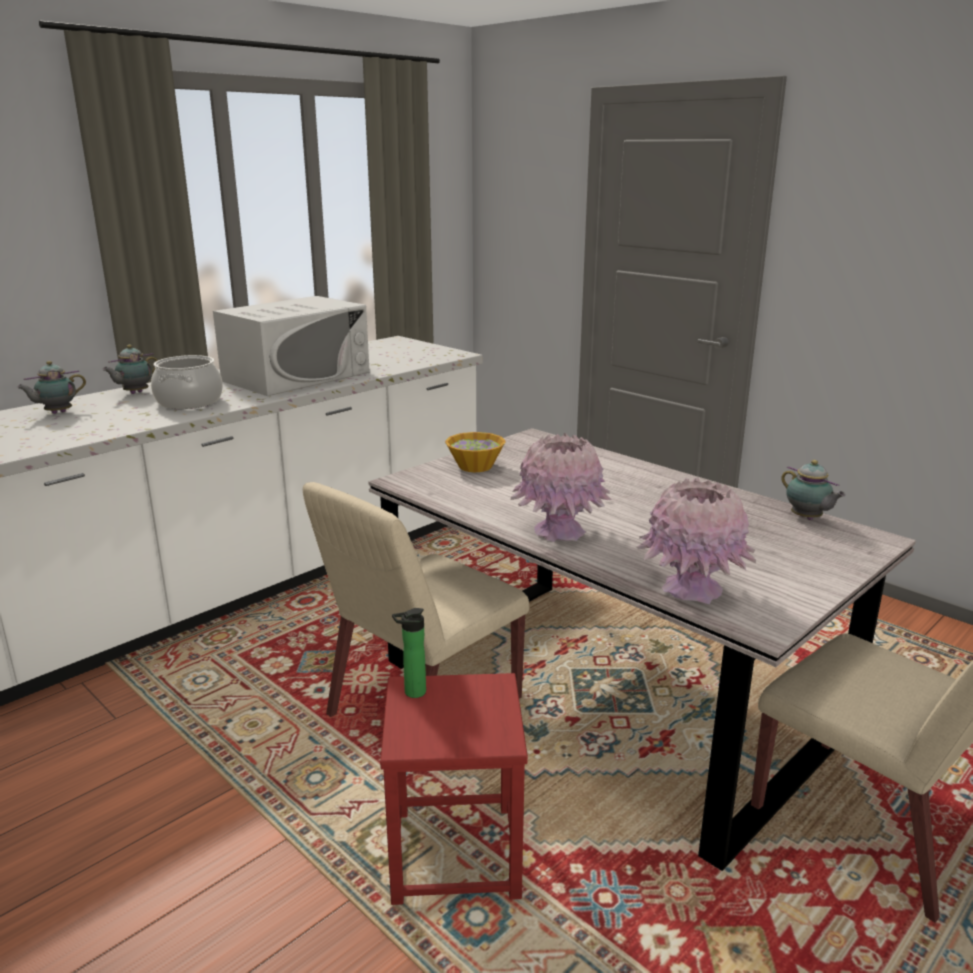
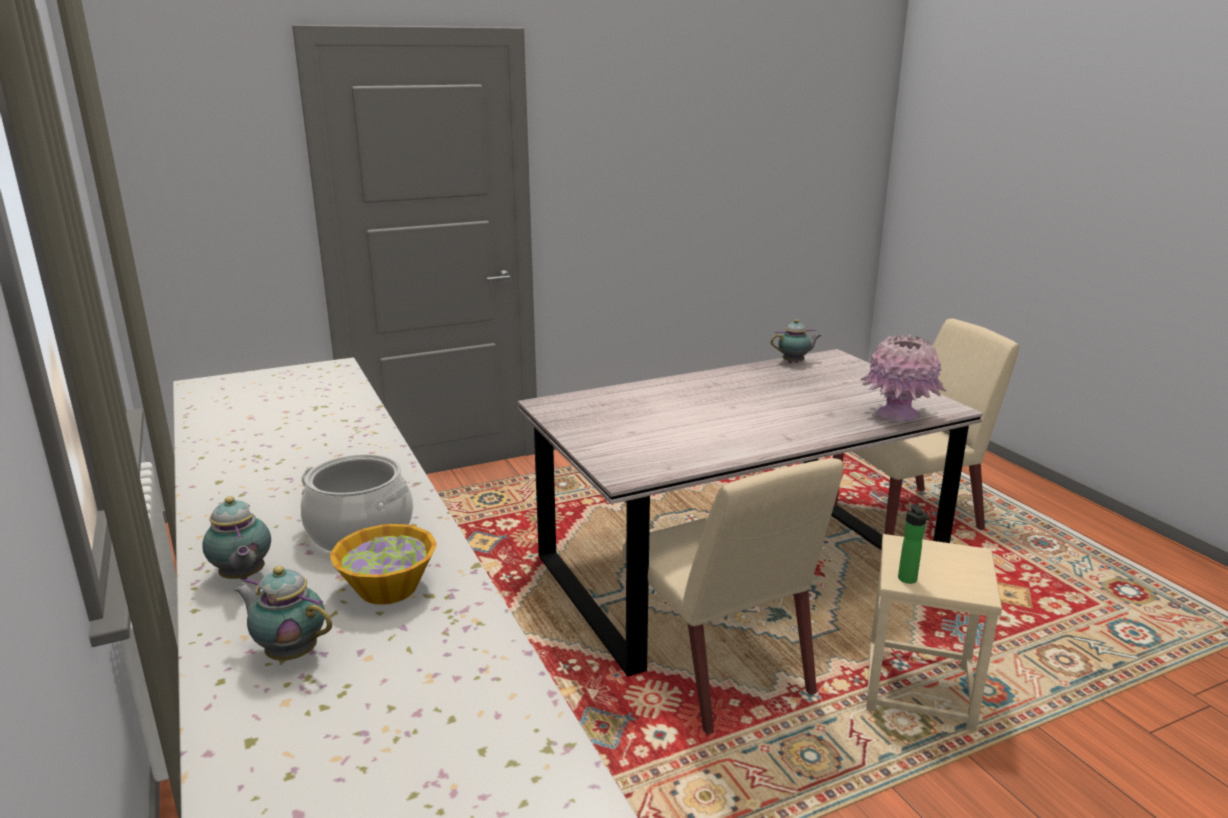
camera: 70 degrees left, 0 degrees up
(56, 413) = (290, 653): teapot -> teapot turned 135 degrees clockwise
(297, 376) = (314, 454): white microwave -> none
(455, 854) = (920, 688): red stool -> beige stool
(475, 466) = (609, 439): bowl -> bowl (387, 588)
(559, 531) = (784, 433): pink vase -> none

